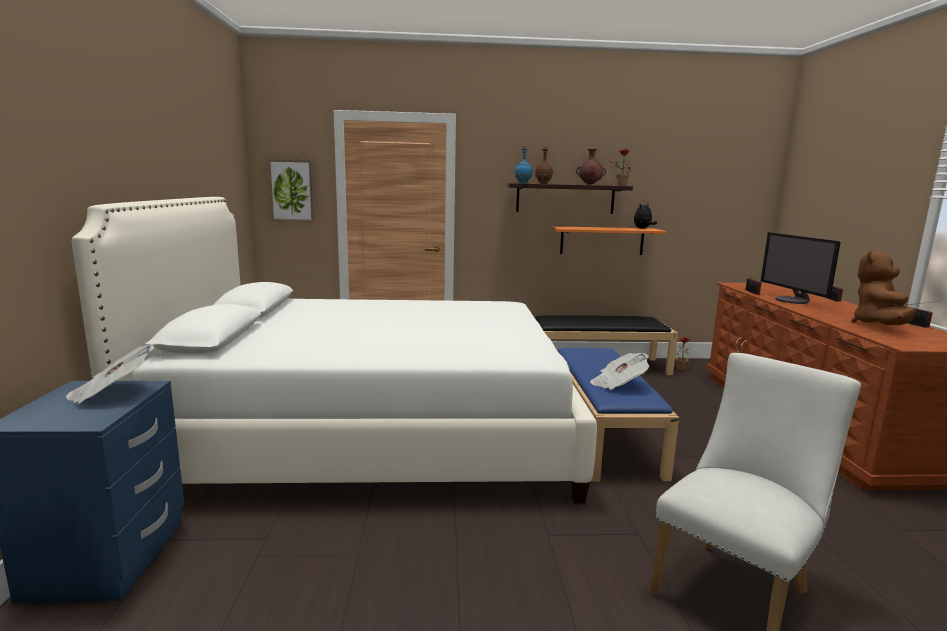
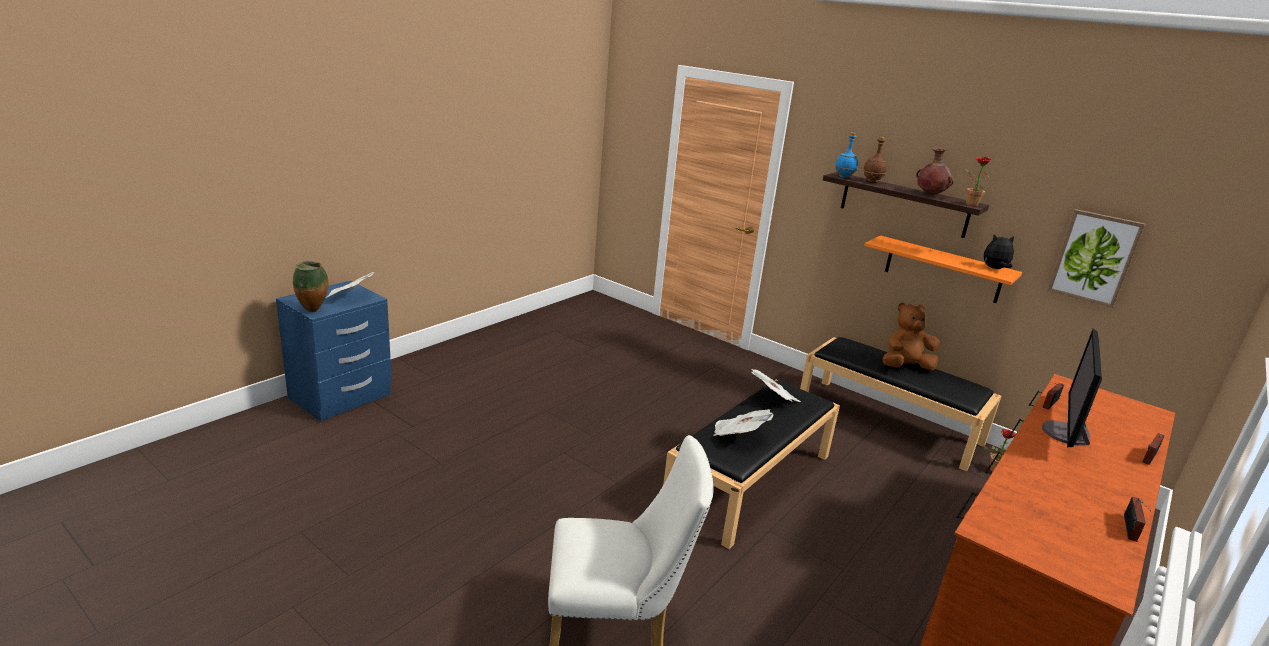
camera: 40 degrees right, 10 degrees up
(85, 422) = (314, 311): none -> vase
(292, 190) = (634, 141): picture -> picture (1094, 258)
(374, 433) = (570, 391): white bed -> none
(585, 357) = (773, 398): none -> newspaper
(600, 432) = (750, 480): blue bench -> black bench
(879, 325) = (1059, 506): brown plush toy -> brown plush toy (905, 367)

